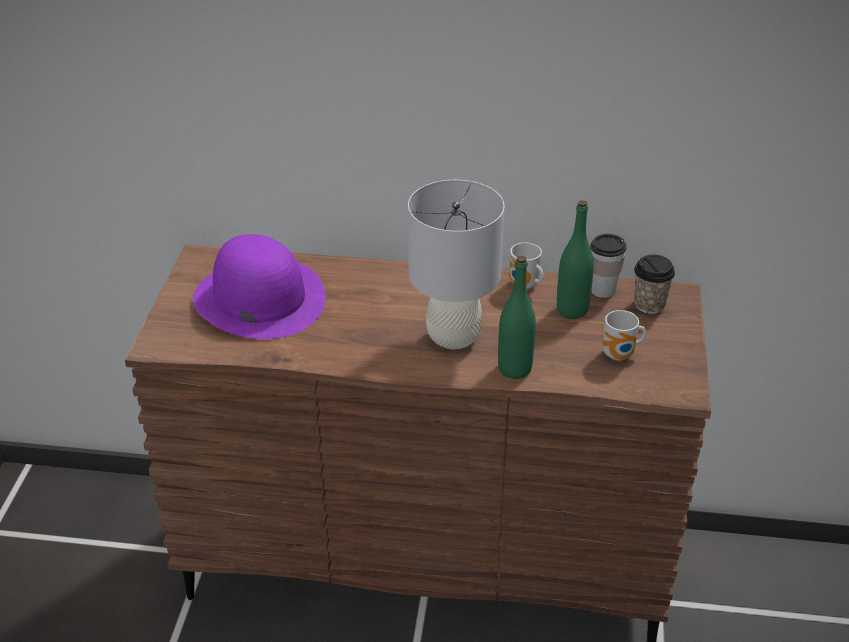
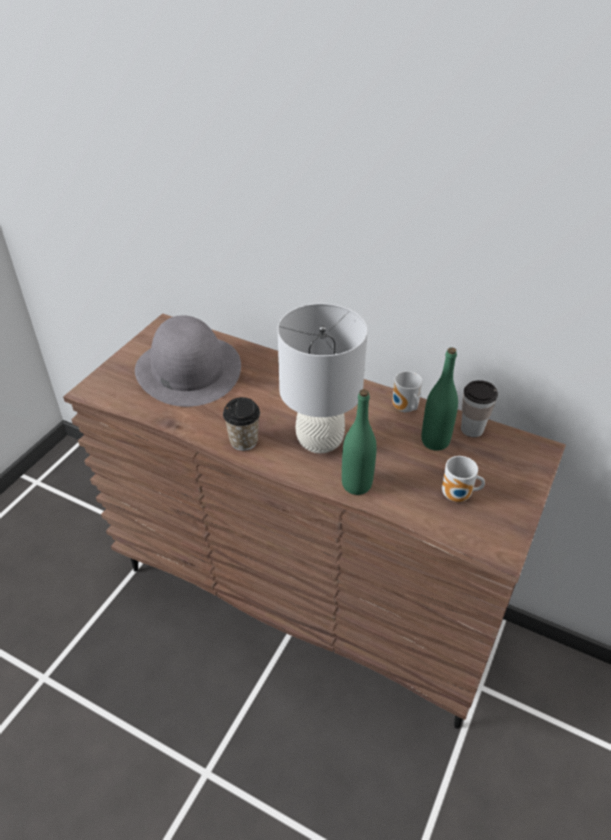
camera: 20 degrees right, 5 degrees up
(259, 298) = (188, 369): purple hat -> grey hat
(649, 305) = (508, 453): cup -> cup (243, 441)

